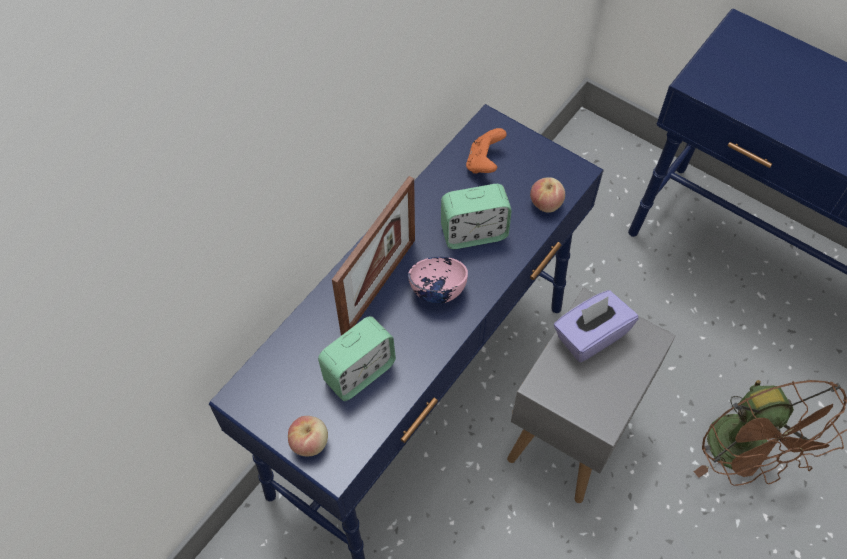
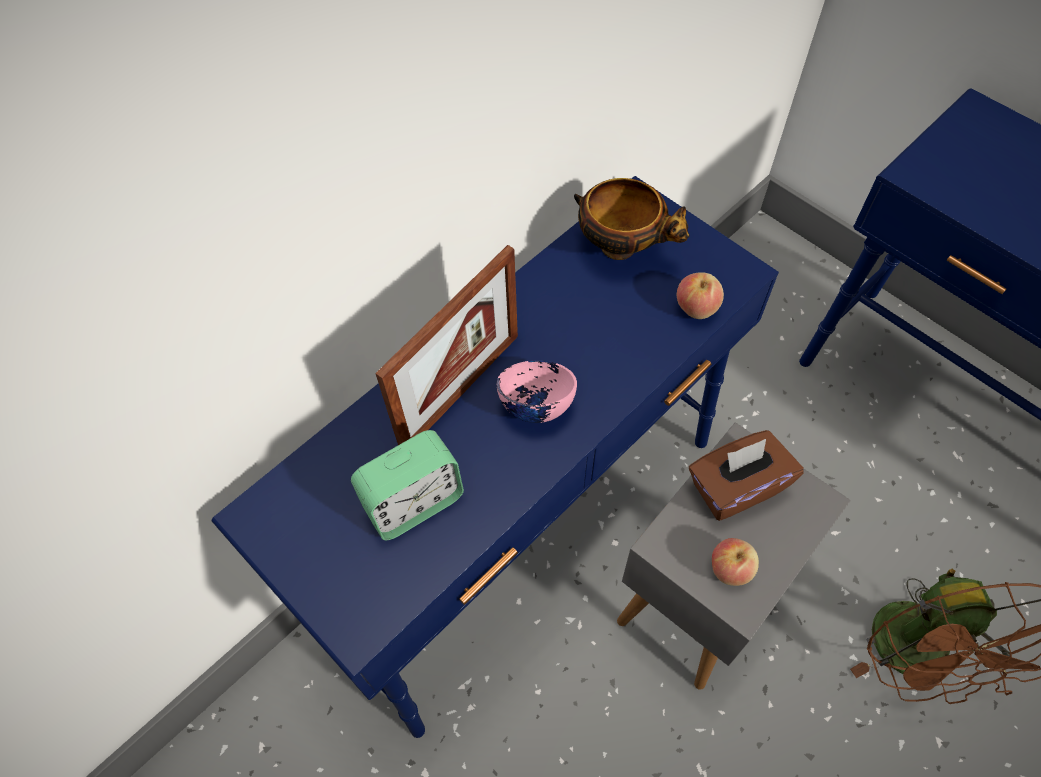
camera: 10 degrees right, 0 degrees up
(310, 442) = (330, 591): apple -> apple (730, 568)
(473, 233) = (596, 335): alarm clock -> none
(484, 162) = (623, 247): orange game controller -> bowl
(590, 335) = (736, 486): purple tissue box -> brown tissue box

